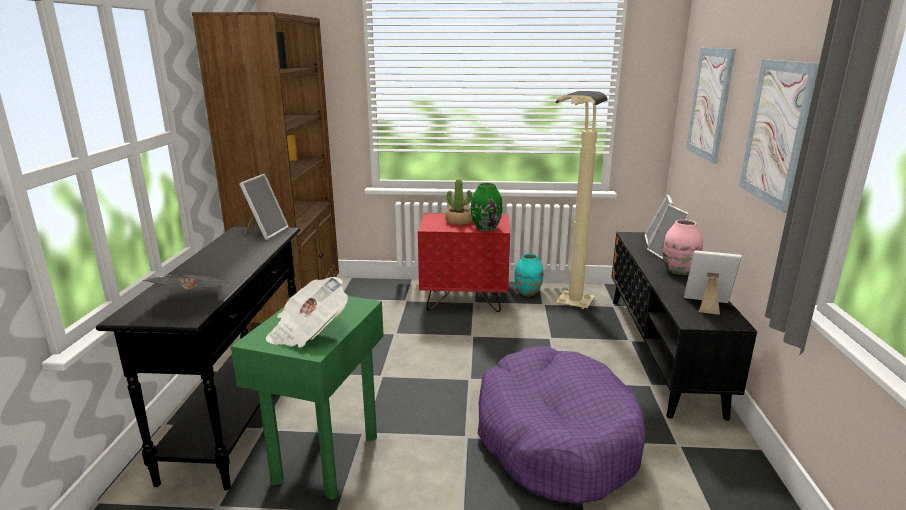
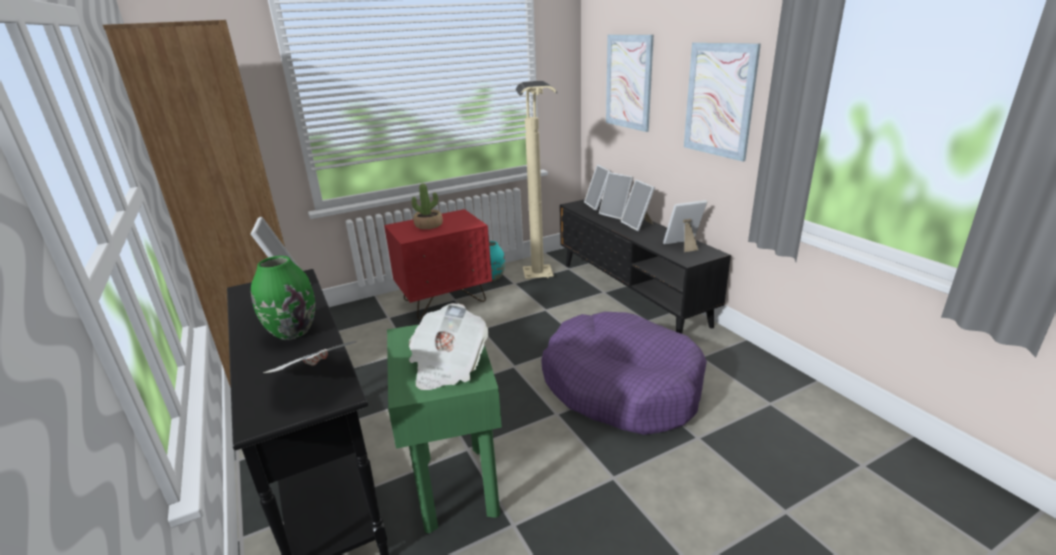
camera: 30 degrees left, 5 degrees up
(486, 228) = (461, 226): green vase -> green vase (293, 331)
(679, 271) = (638, 225): pink vase -> picture frame

